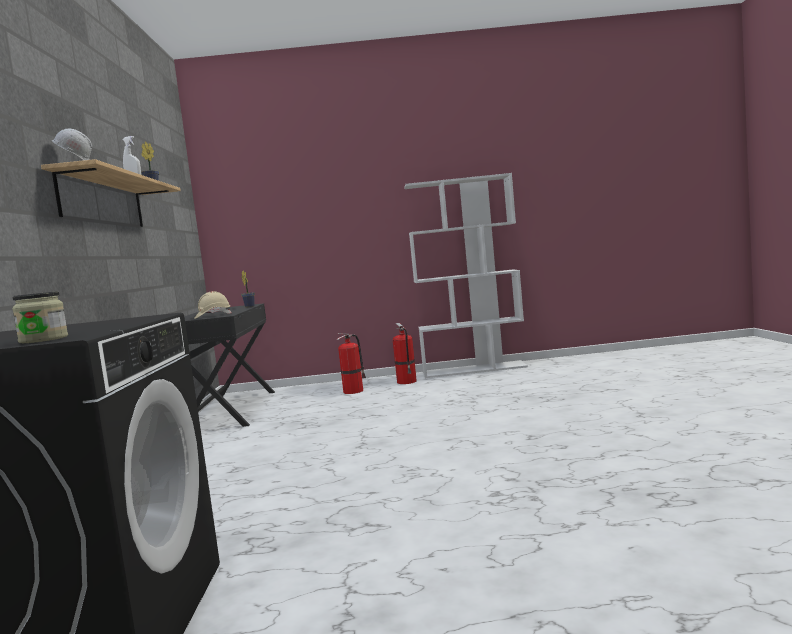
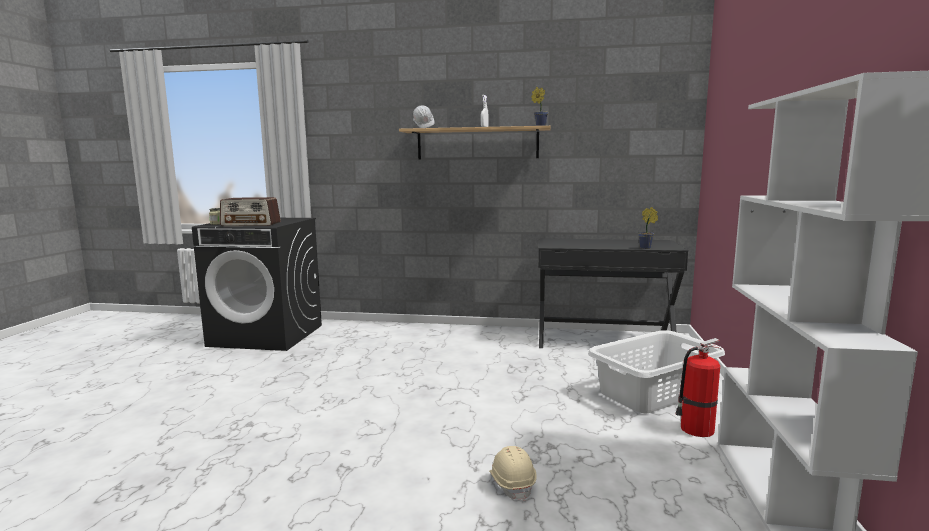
camera: 100 degrees right, 5 degrees up
(105, 325) = (251, 224): none -> radio
(213, 316) = (557, 244): beige hard hat -> beige hard hat (512, 483)
(354, 391) = (654, 392): fire extinguisher -> white laundry basket

